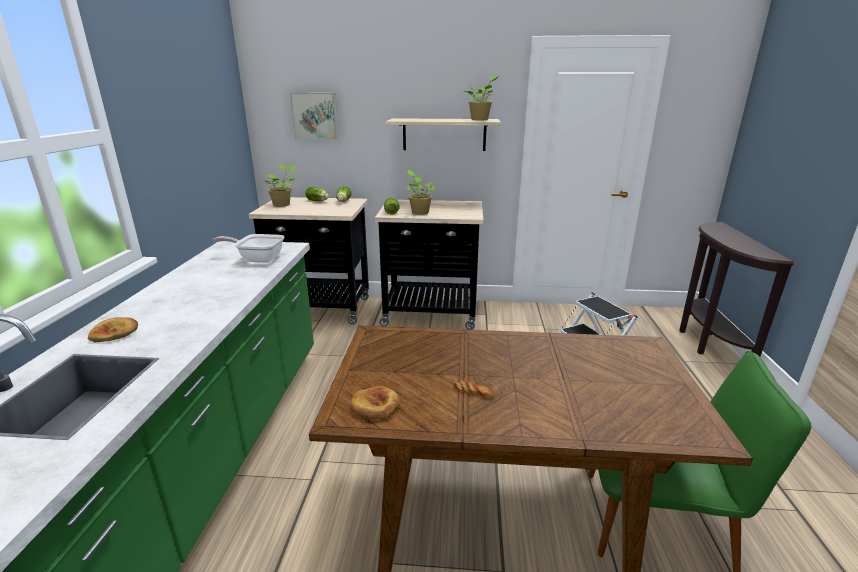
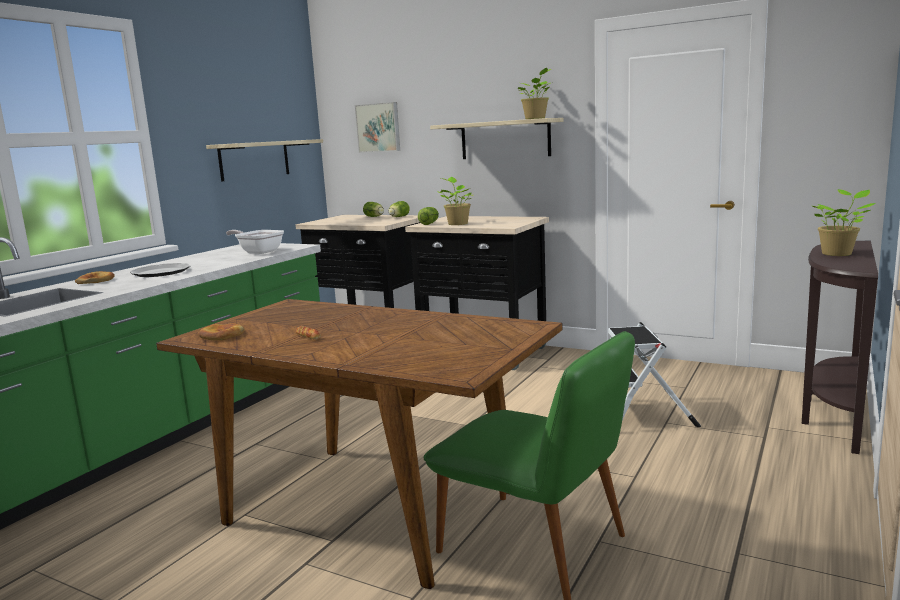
camera: 25 degrees right, 10 degrees down
(186, 307) = (161, 272): none -> plate
(203, 151) = (254, 160): none -> shelf
(283, 205) = (337, 219): potted plant -> potted plant (838, 253)

